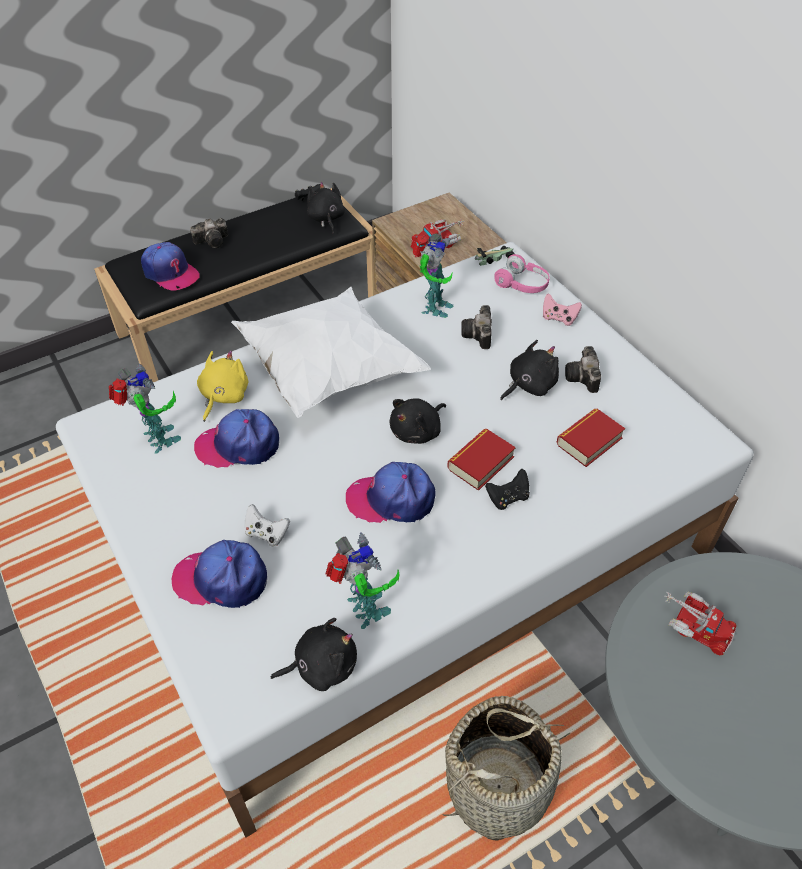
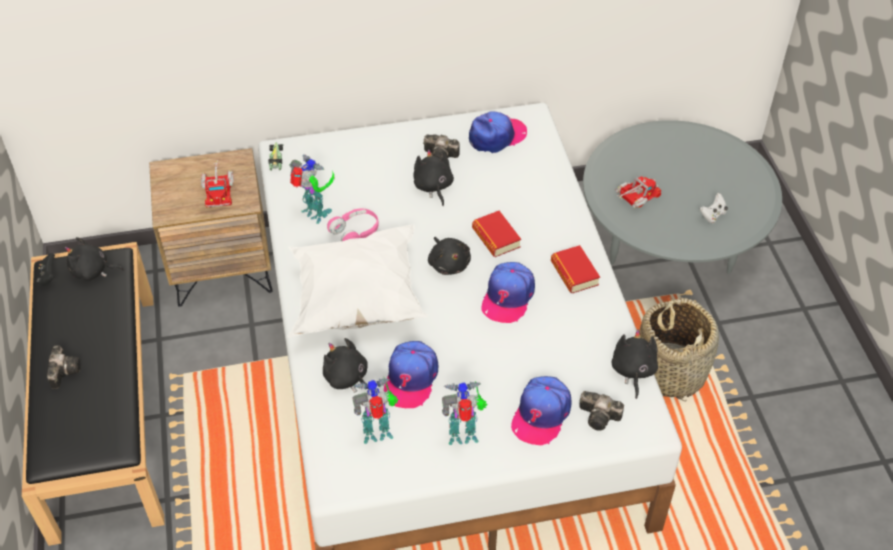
camera: 70 degrees left, 0 degrees up
(170, 273) = (93, 417): cap -> cap (497, 136)
(223, 396) = (348, 378): yellow plush toy -> black plush toy
(267, 533) = (509, 378): white game controller -> white game controller (712, 215)
(365, 611) = (598, 337): toy robot -> toy robot (464, 436)
(478, 336) = (365, 198): camera -> camera (600, 417)
(508, 498) = (533, 233): black game controller -> none
(522, 284) = (320, 153): pink headphones -> pink headphones (355, 232)
(559, 318) = (371, 146): pink game controller -> none
(589, 441) = (502, 175): book -> book (574, 273)

